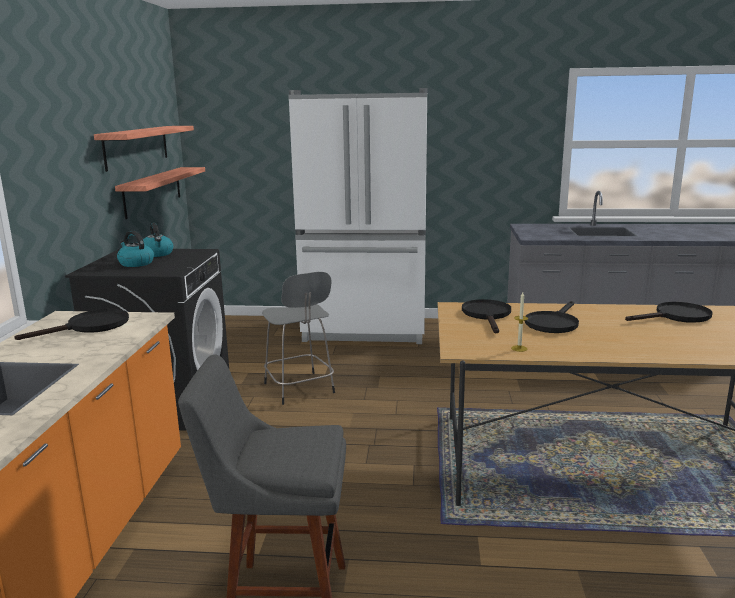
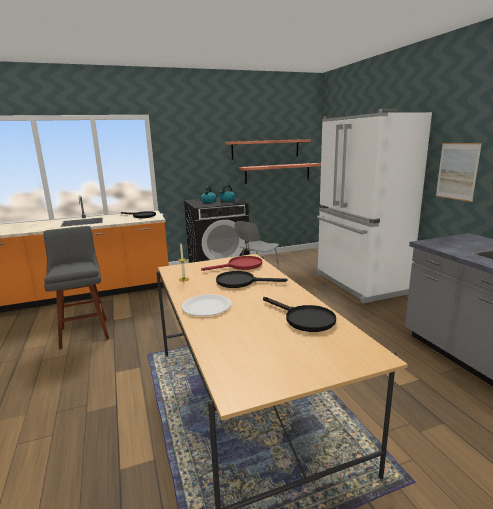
camera: 65 degrees right, 0 degrees up
(469, 160) = (457, 171): none -> picture
(487, 315) = (240, 266): black frying pan -> red frying pan
(630, 347) = (206, 306): none -> white plate

